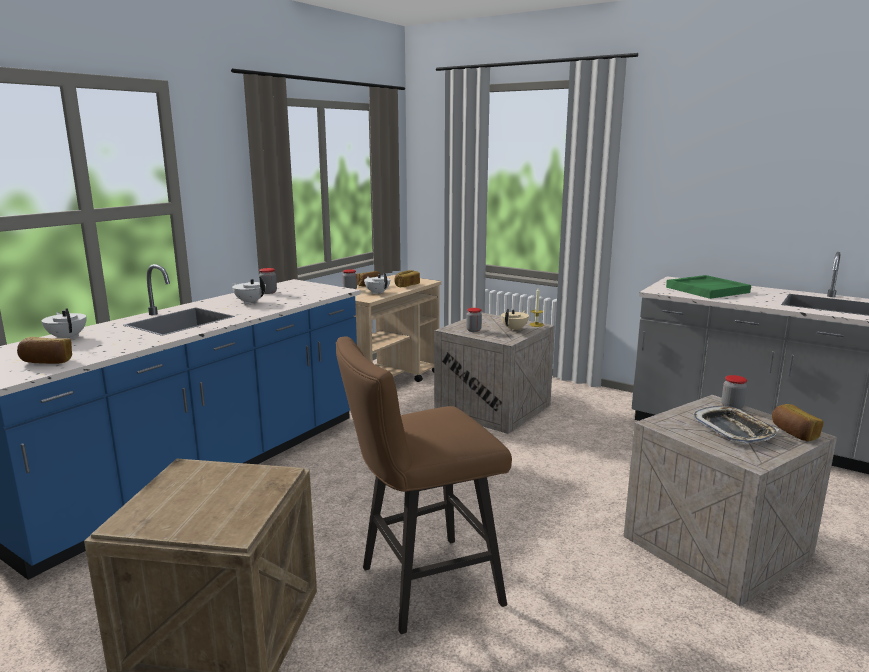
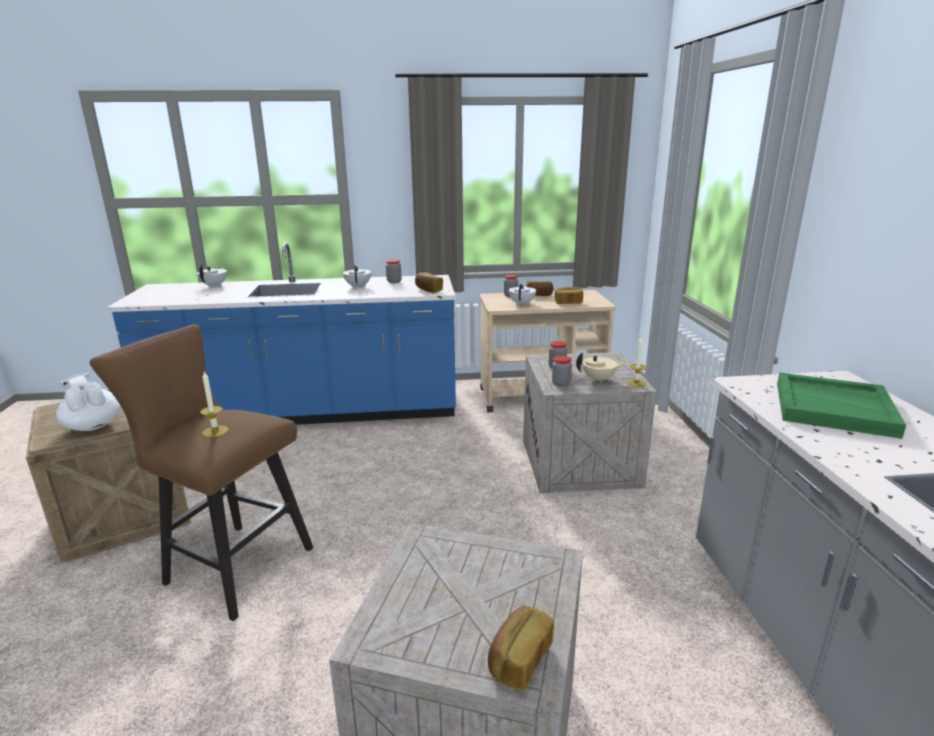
camera: 50 degrees right, 5 degrees up
(47, 362) = (162, 298): bread -> bread (428, 290)
(240, 504) = (92, 425): none -> white teapot
(450, 425) = (215, 431): none -> candle
(732, 407) = (554, 578): jar -> jar (561, 383)
(733, 430) = (466, 599): tray -> none

